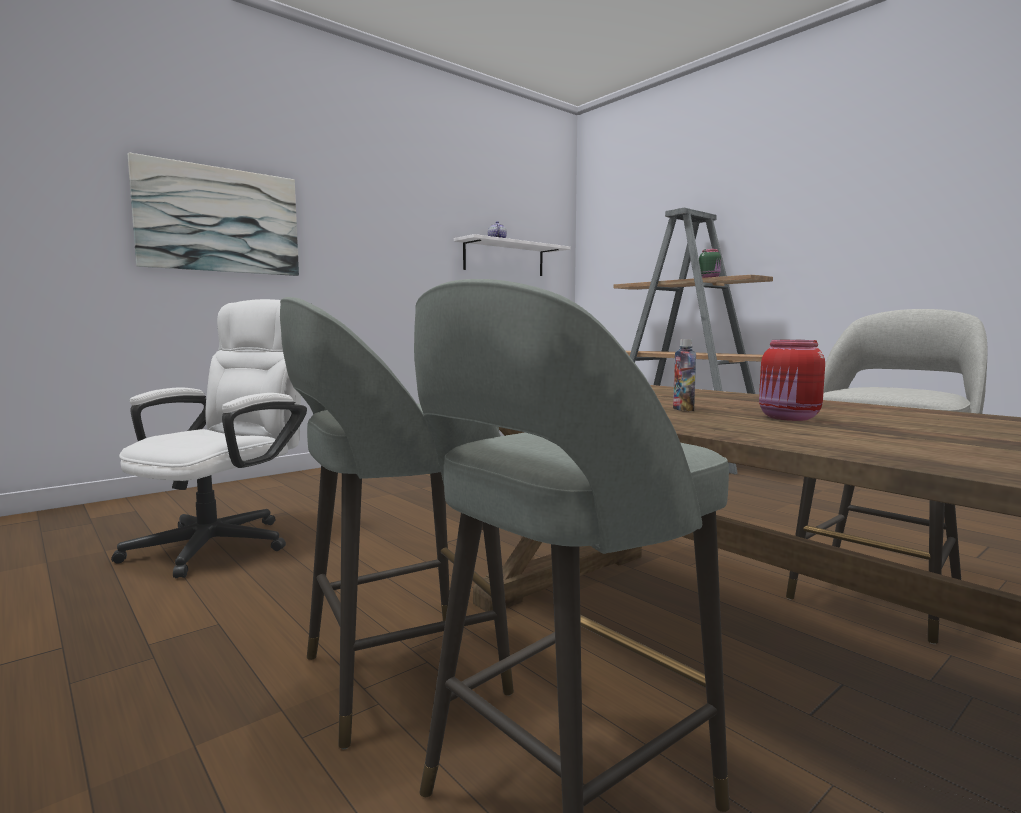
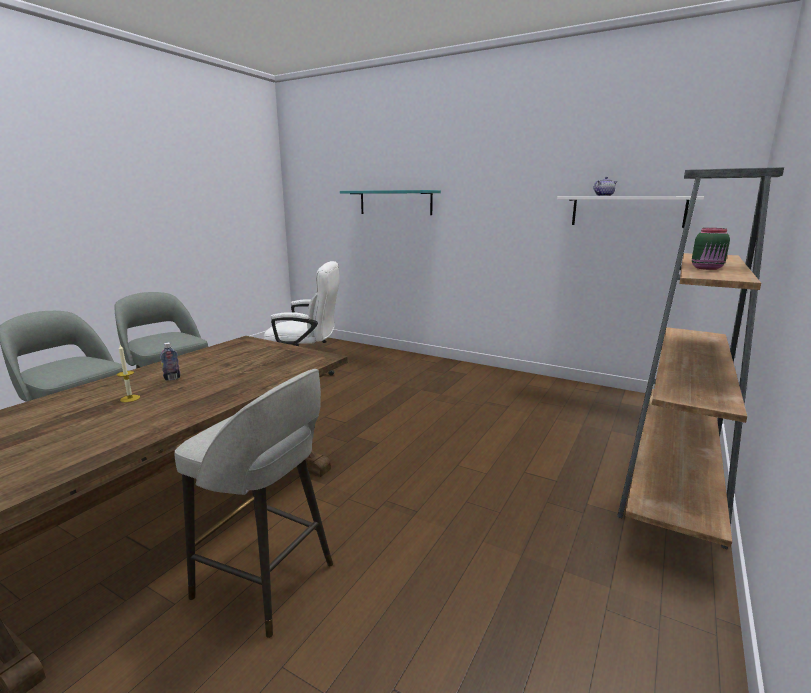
camera: 70 degrees right, 10 degrees up
(219, 220) = (395, 202): picture -> turquoise shelf
(789, 418) = (130, 398): red jar -> candle

